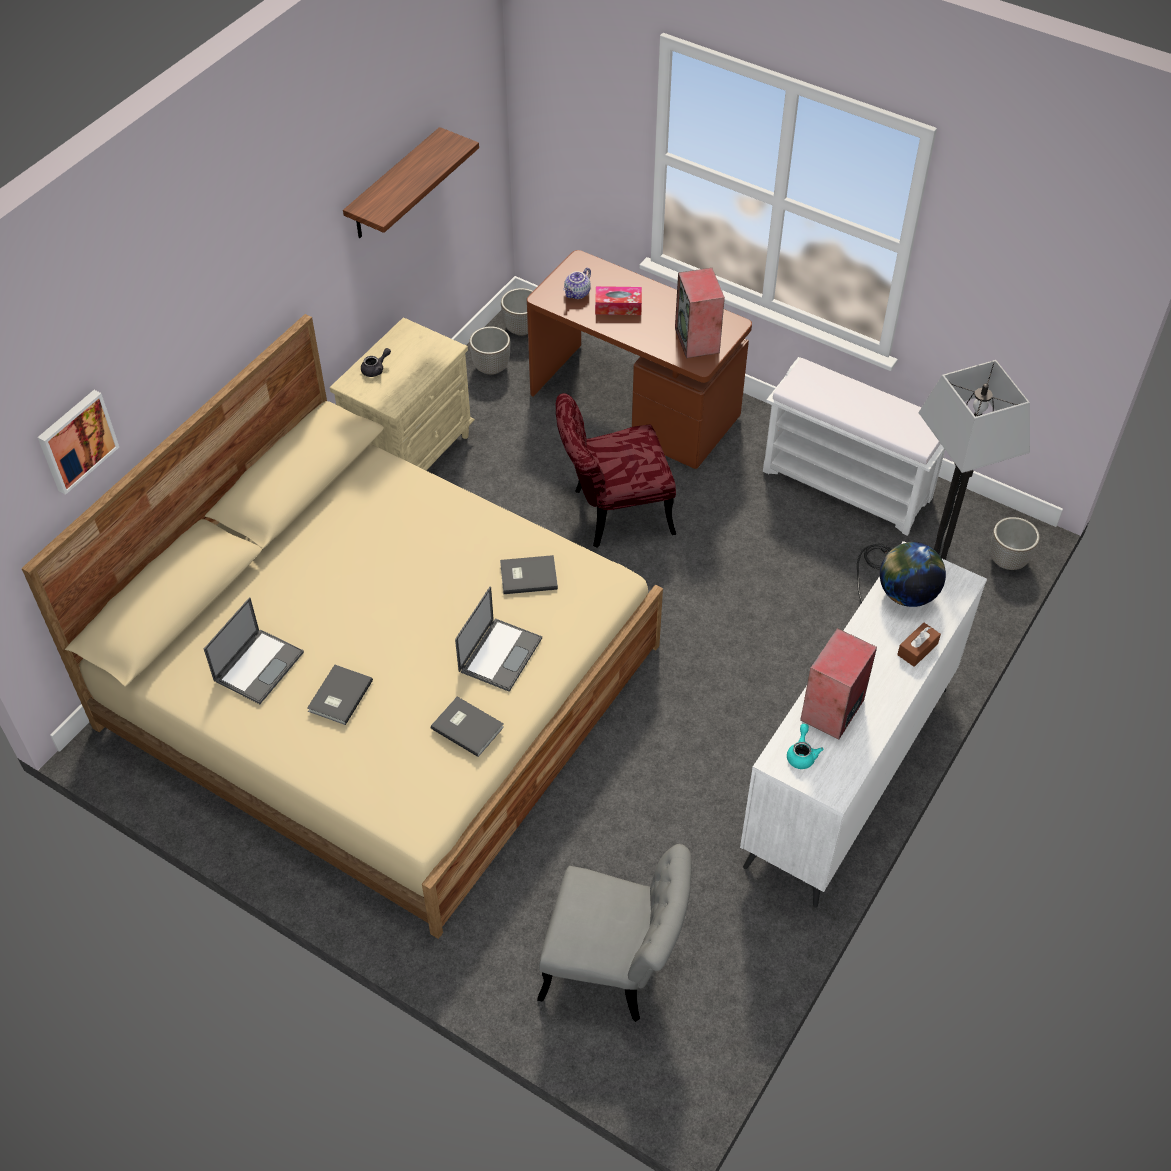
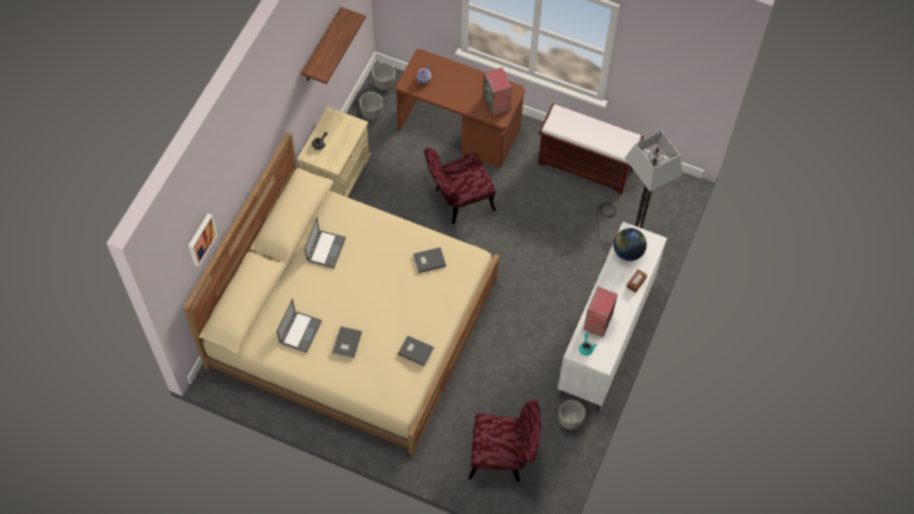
camera: 10 degrees left, 10 degrees up
(500, 654) = (423, 307): laptop -> laptop (326, 249)
(615, 968) = (504, 457): grey chair -> red chair
(618, 306) = (448, 86): tissue box -> none
(849, 484) = (586, 166): white bench -> brown bench
(1007, 561) = (677, 203): planter -> planter (570, 421)

